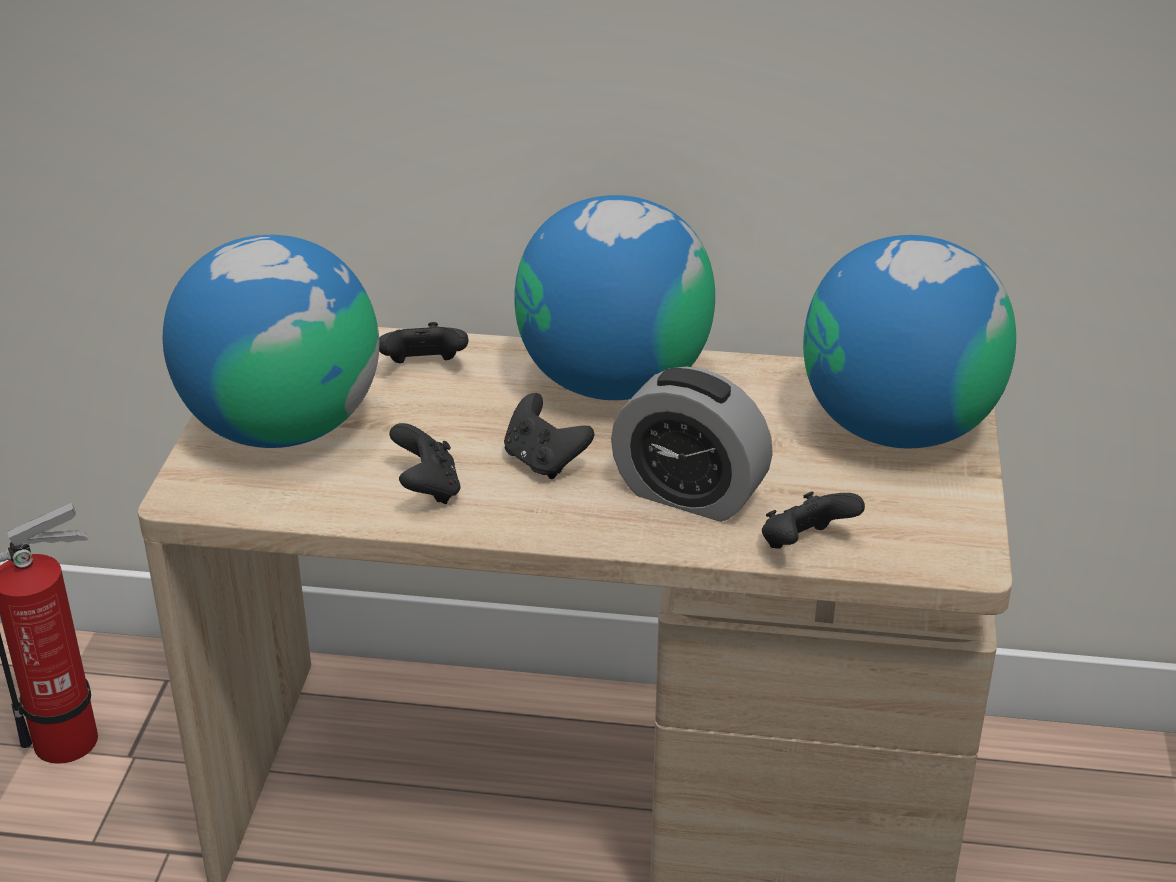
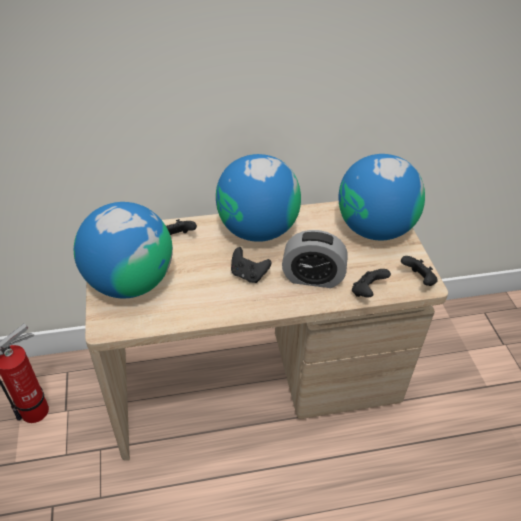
camera: 20 degrees left, 10 degrees up
(427, 489) = (207, 299): black game controller -> black game controller (418, 280)

